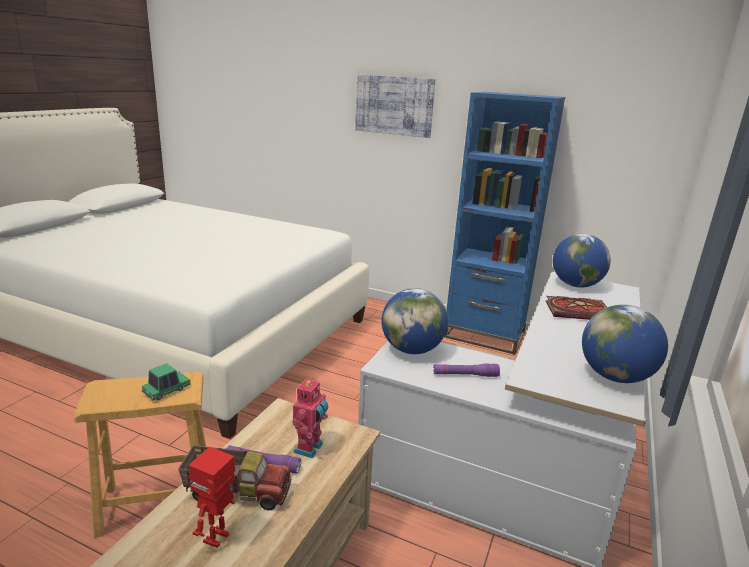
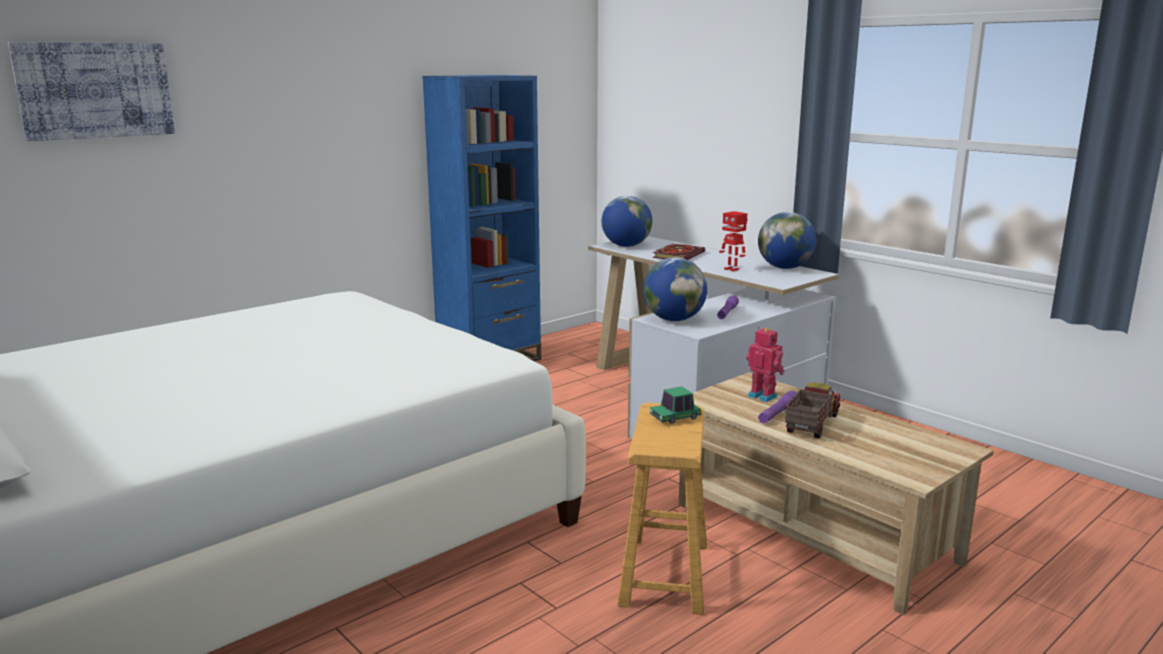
camera: 65 degrees left, 5 degrees down
(166, 390) = (675, 417): toy car -> toy car turned 90 degrees counterclockwise
(217, 538) = (863, 434): toy robot -> toy robot (732, 269)
(394, 105) = (312, 105): picture -> picture (95, 90)

